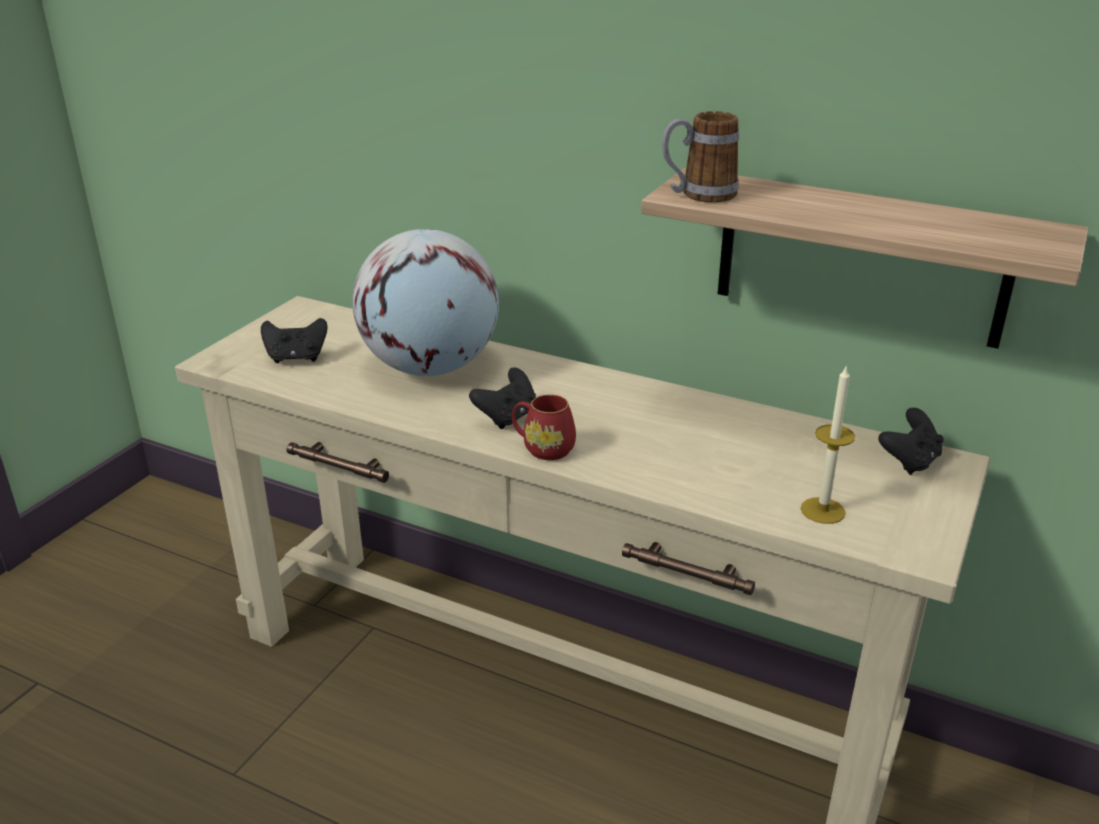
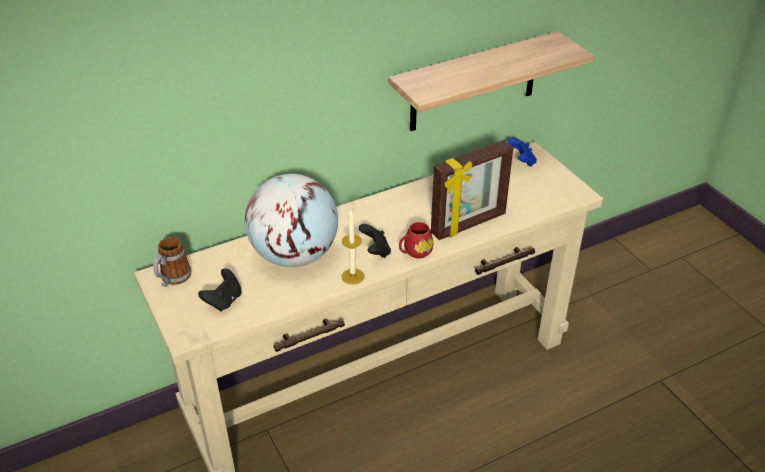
camera: 55 degrees left, 10 degrees up
(670, 470) = (469, 224): none -> picture frame
(698, 195) = (431, 90): mug -> mug (172, 279)
(822, 510) = (534, 201): candle -> candle (353, 276)
(909, 461) = (522, 161): black game controller -> blue game controller

